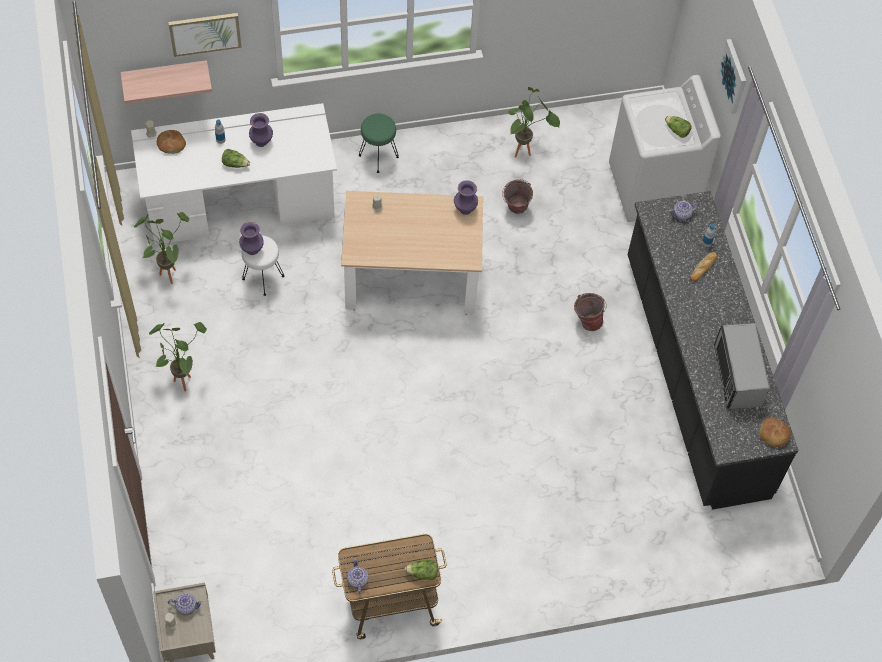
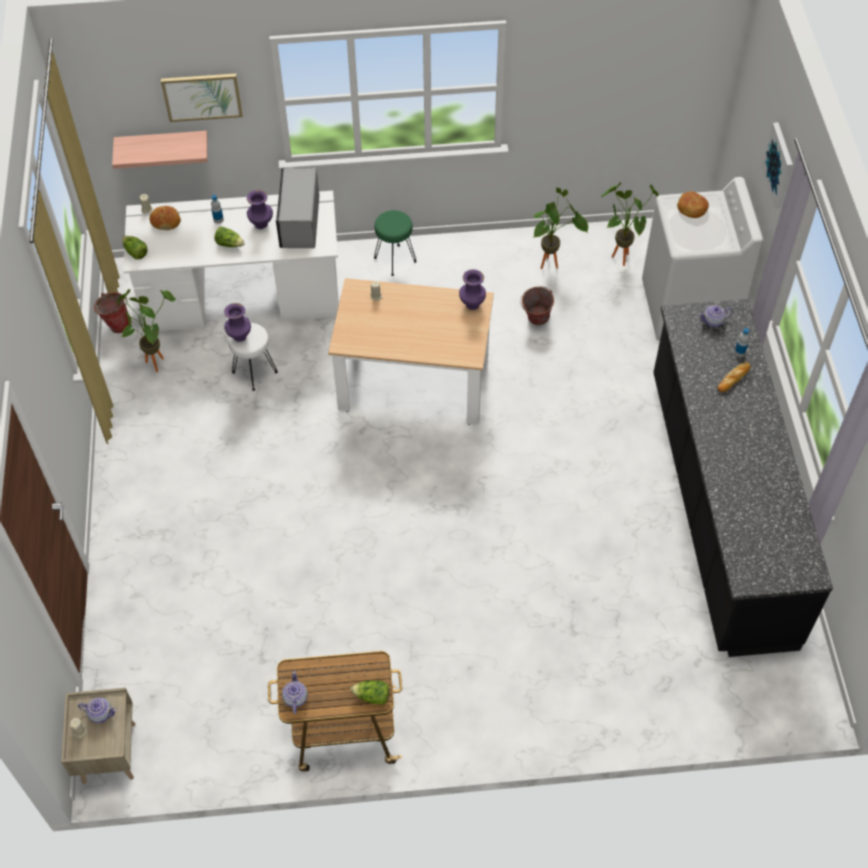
camera: 10 degrees right, 5 degrees down
(183, 378) = (152, 469): potted plant -> potted plant (621, 255)
(587, 321) = (602, 440): bucket -> bucket (117, 324)
(677, 130) = (714, 234): lettuce -> lettuce (135, 252)
(737, 376) = (764, 498): microwave -> microwave (299, 222)
(773, 434) = (803, 568): bread -> bread (691, 208)

